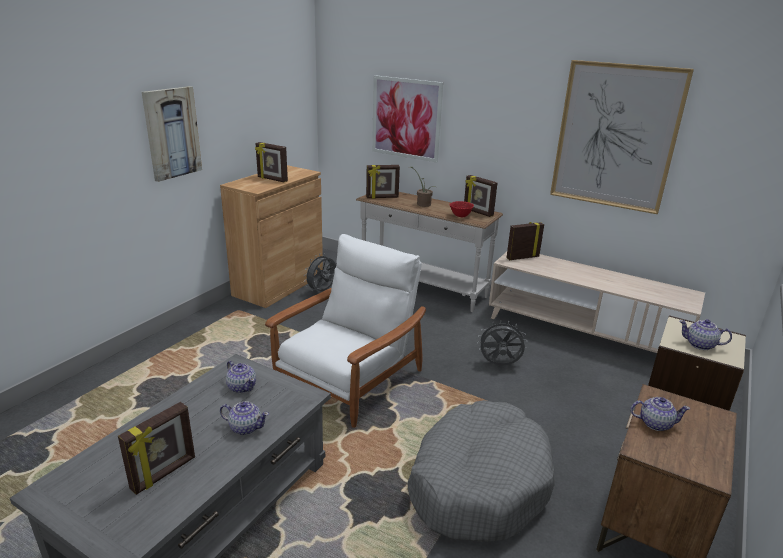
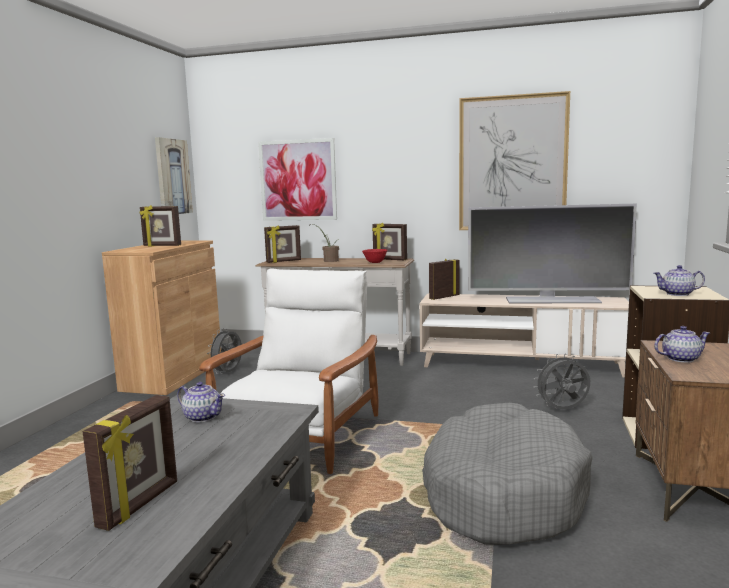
camera: 15 degrees left, 15 degrees down
(172, 133) = (47, 183): picture -> picture (172, 177)
(245, 427) = (230, 446): teapot -> none
(499, 365) = (456, 398): grey fan -> grey fan (562, 410)
(624, 283) = (551, 300): none -> television

